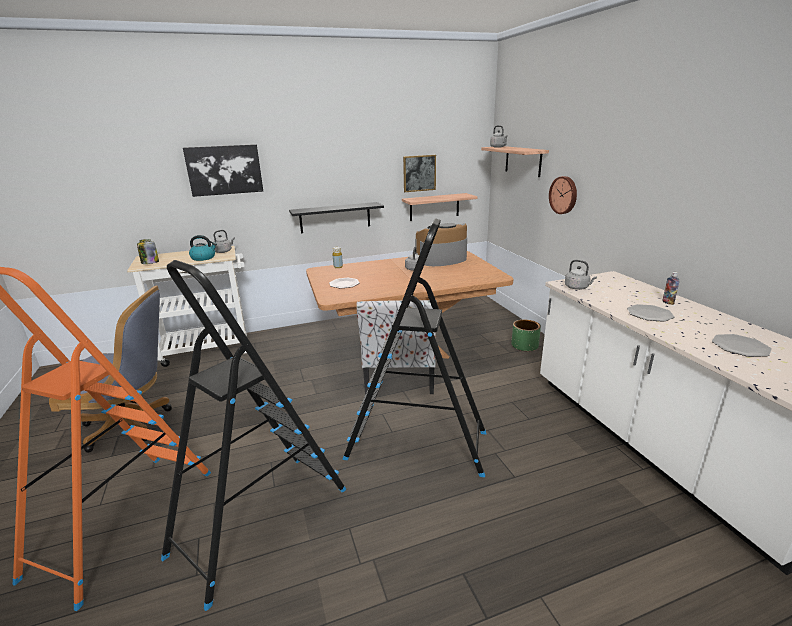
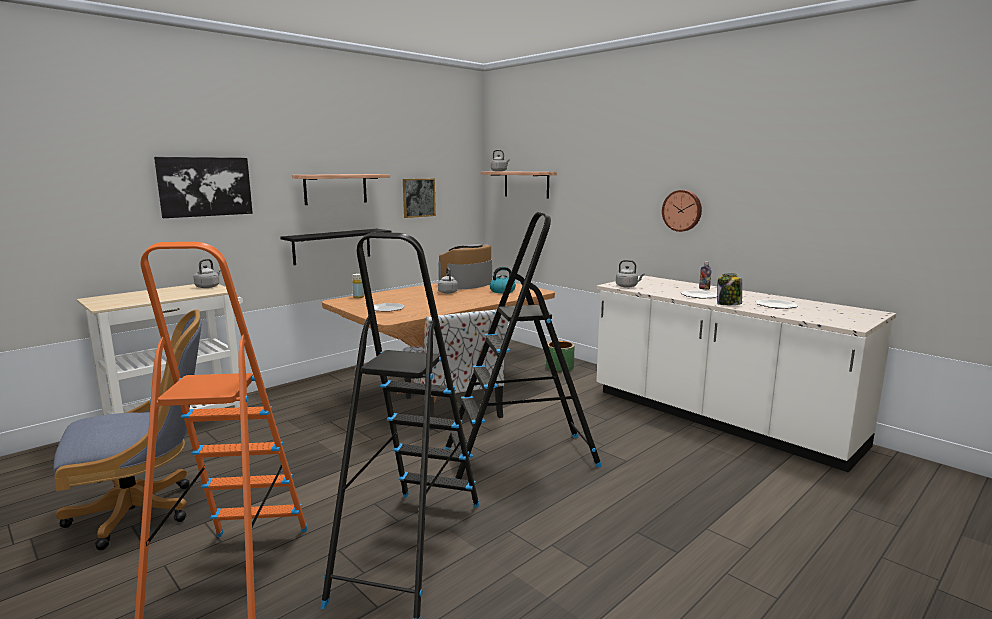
camera: 25 degrees left, 10 degrees down
(150, 263) = (115, 302): jar -> jar (728, 304)
(204, 258) = (190, 293): kettle -> kettle (503, 291)
(434, 207) = (434, 234): shelf -> shelf (335, 189)
(564, 195) = (578, 212): wall clock -> wall clock (682, 210)

